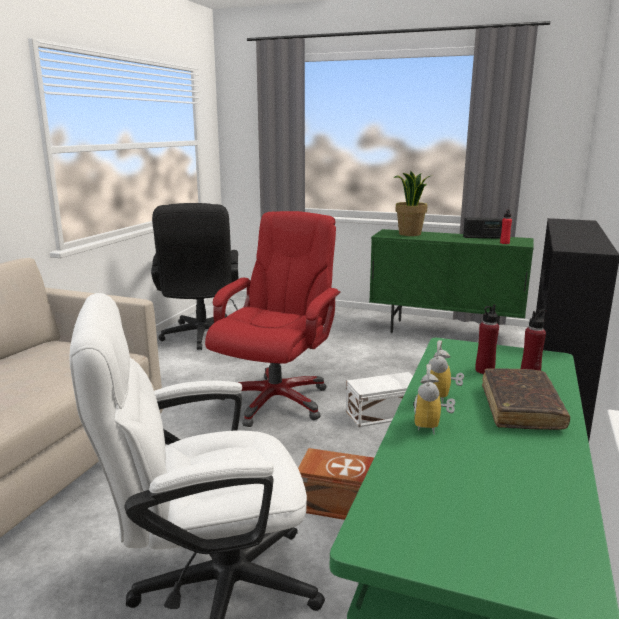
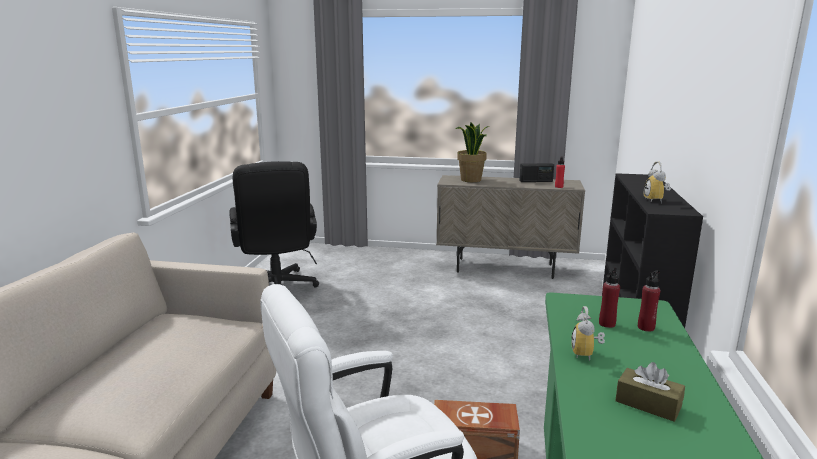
camera: 10 degrees left, 0 degrees up
(275, 400) = (374, 350): red office chair -> none
(385, 414) = (479, 355): white storage box -> none
(432, 426) = (593, 384): alarm clock -> alarm clock (657, 200)
(444, 332) = (505, 268): green cabinet -> beige cabinet
(487, 451) = (648, 404): none -> brown tissue box
(521, 408) = (654, 359): brown book -> none

